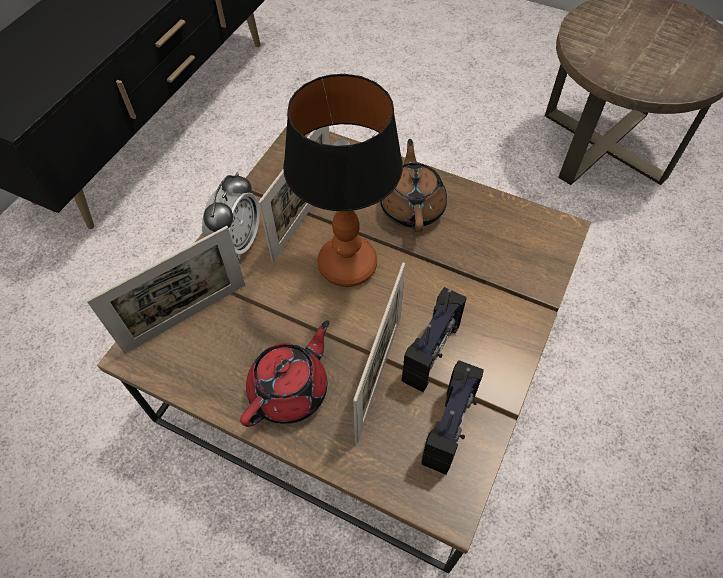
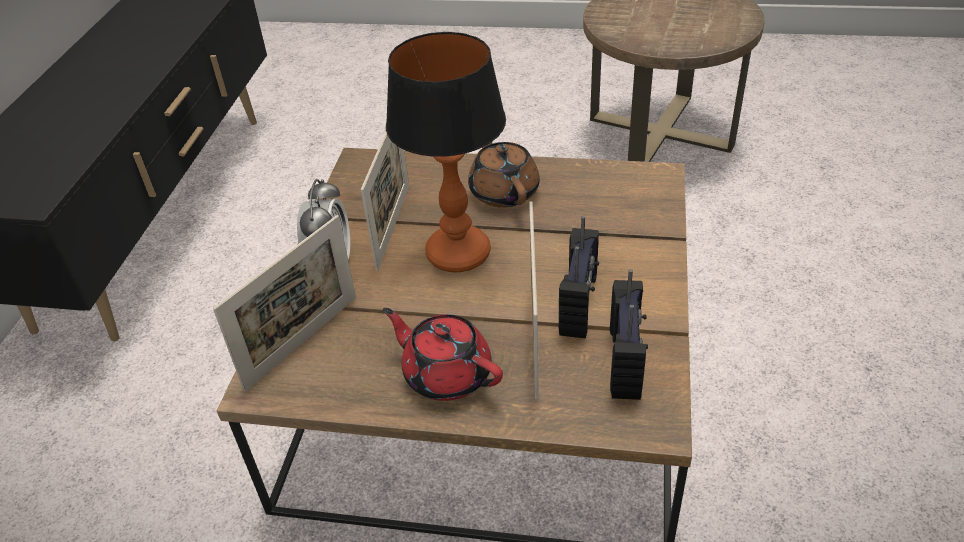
camera: 15 degrees left, 15 degrees down
(290, 390) = (446, 374): red teapot -> red teapot turned 75 degrees counterclockwise

